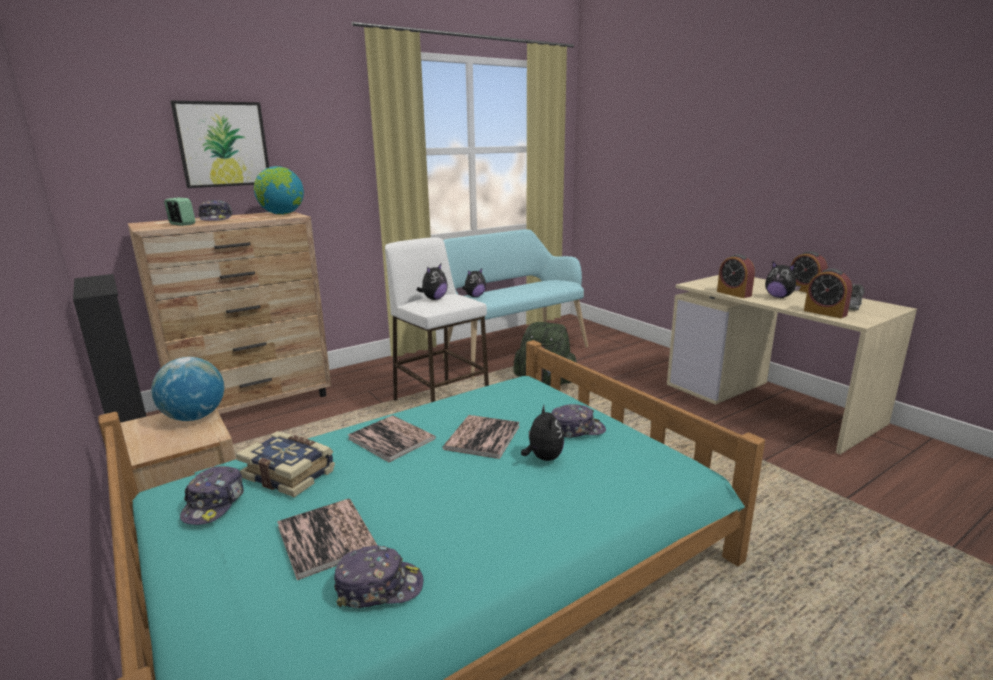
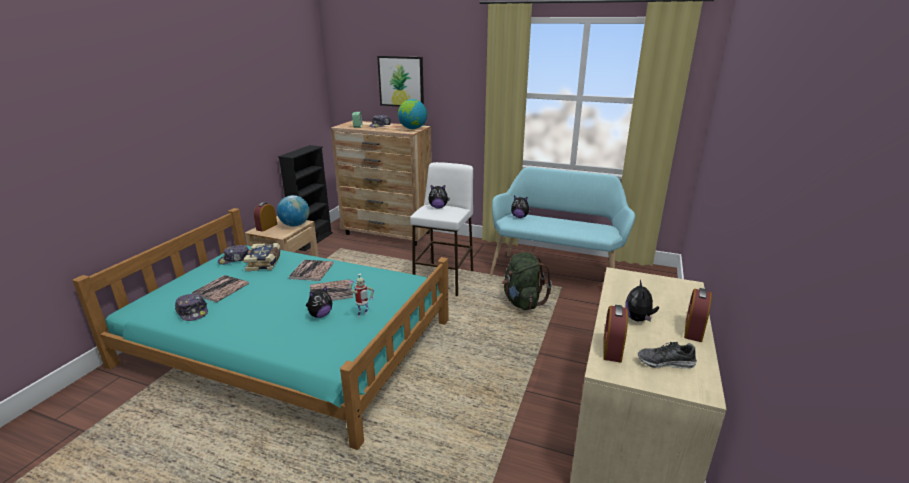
camera: 55 degrees right, 5 degrees up
(576, 430) = (363, 315): cap -> toy robot
(734, 293) = (614, 296): alarm clock -> alarm clock (267, 227)

